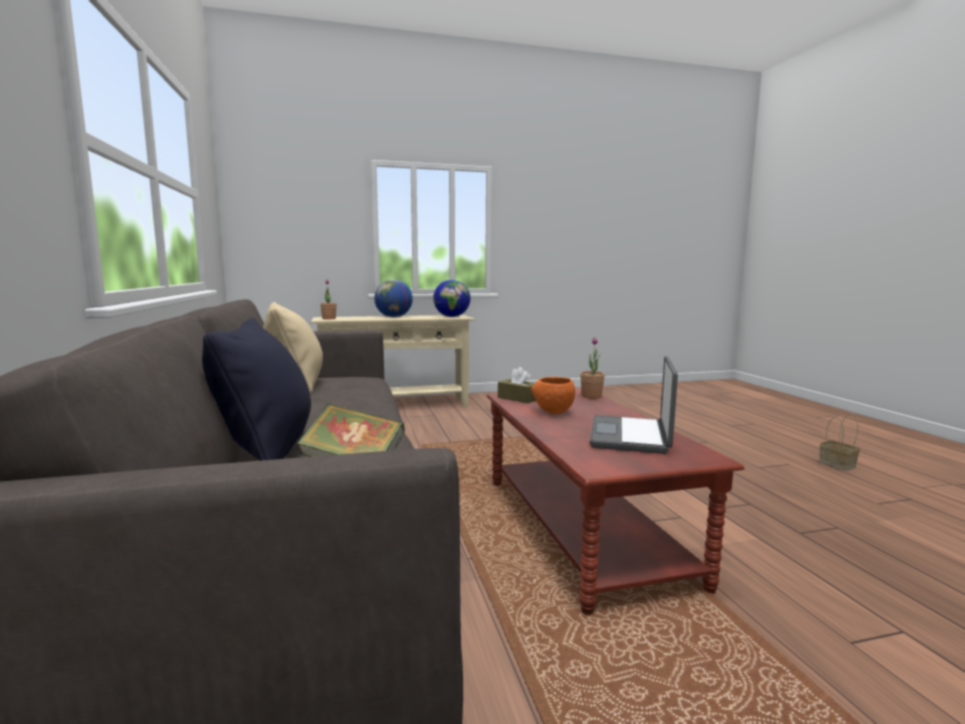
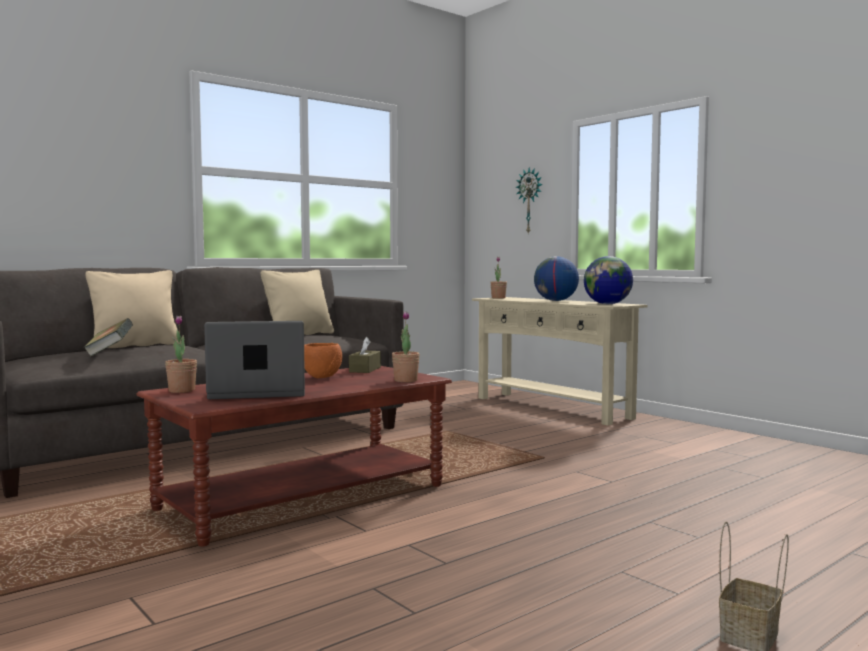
camera: 65 degrees right, 5 degrees down
(267, 450) = (135, 346): black pillow -> beige pillow
(322, 226) = (530, 201): none -> wall clock
(602, 460) = (182, 390): none -> potted plant

